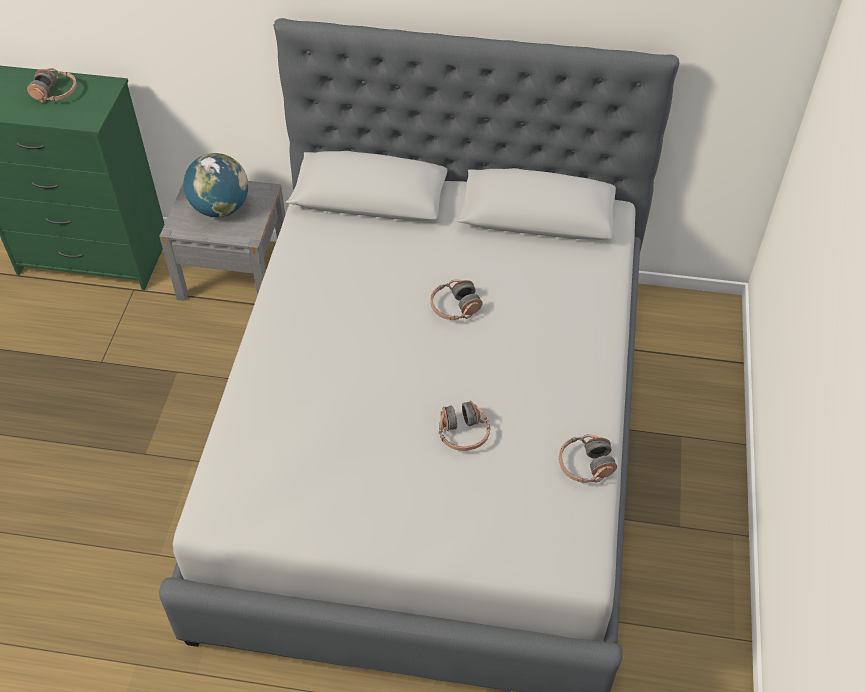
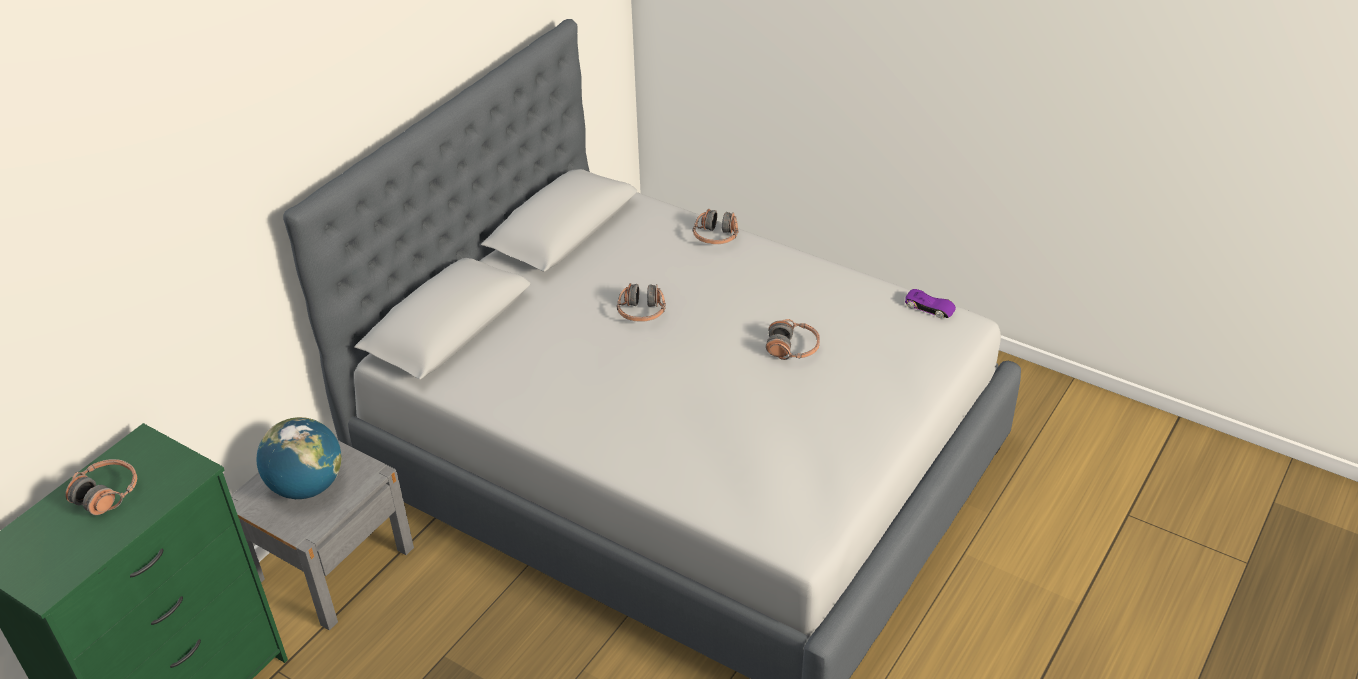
camera: 65 degrees left, 10 degrees down
(585, 465) = (864, 290): headphones -> headphones (716, 236)
(590, 530) = (930, 307): none -> purple toy car

